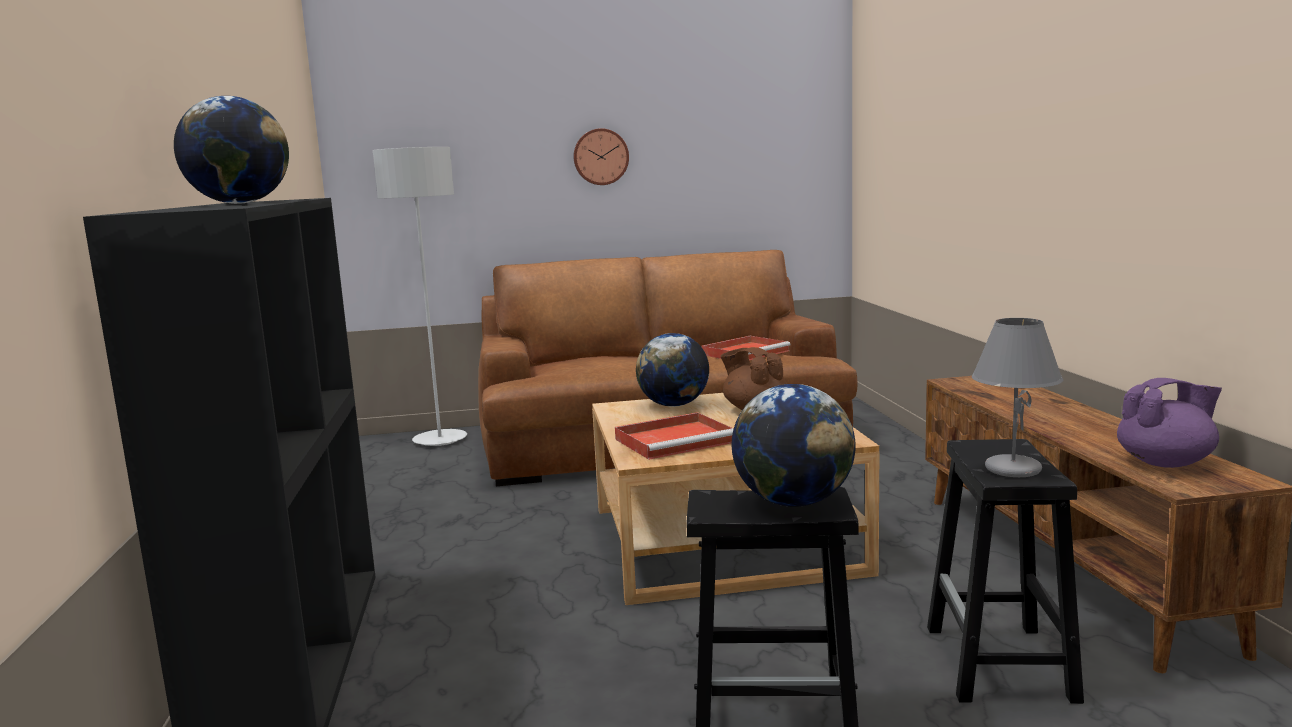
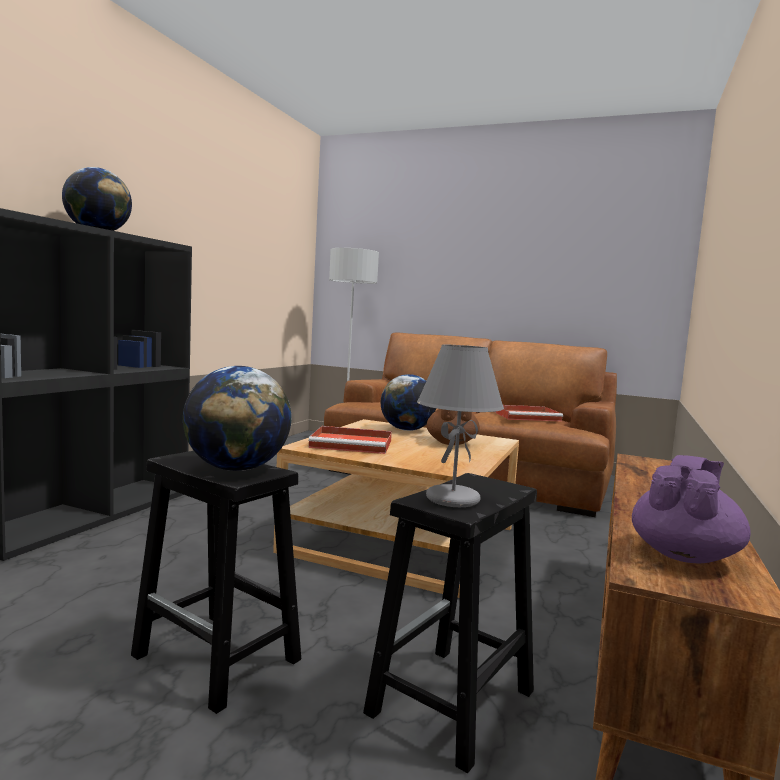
camera: 30 degrees right, 5 degrees down
(600, 157) = (483, 267): wall clock -> none
(1166, 463) = (684, 555): purple teapot -> purple teapot turned 75 degrees counterclockwise

